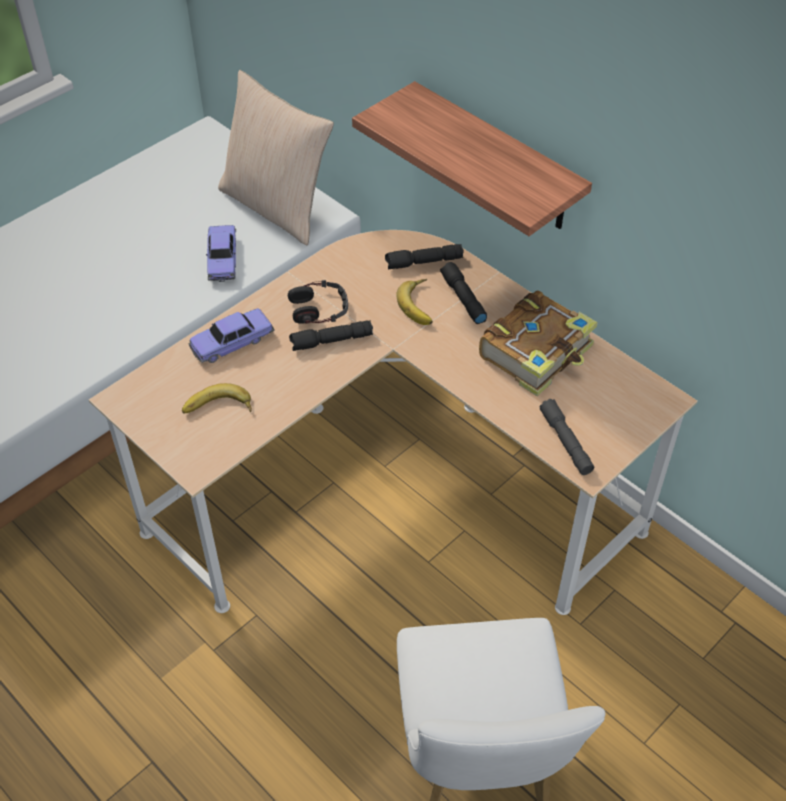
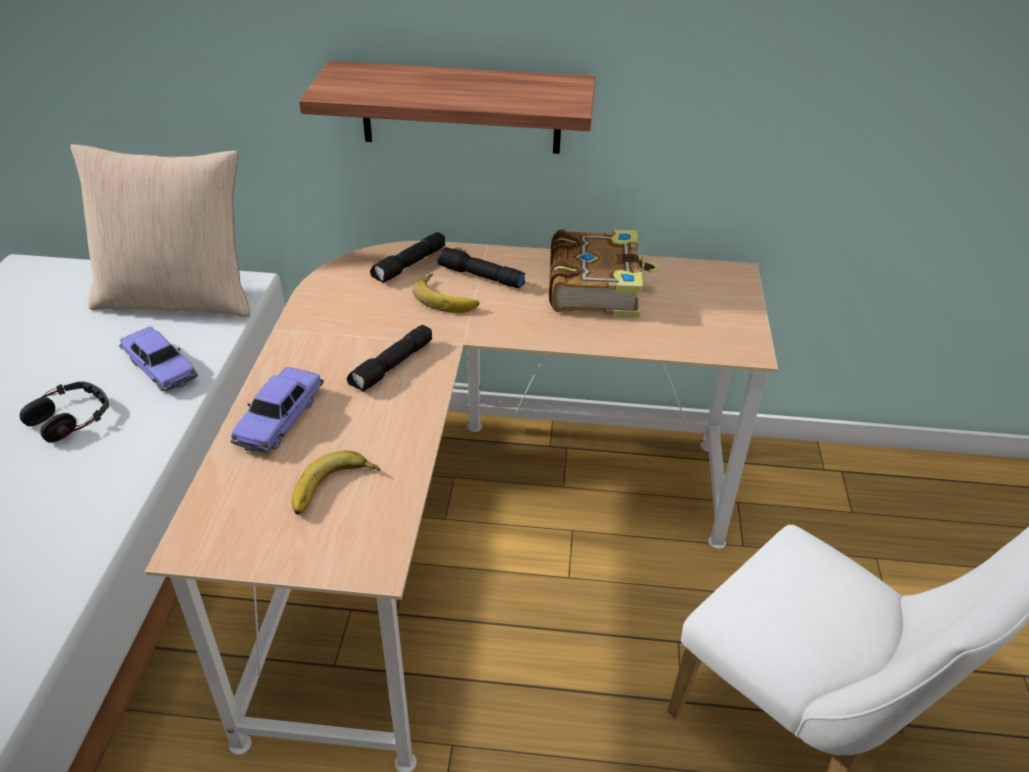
camera: 40 degrees left, 10 degrees down
(319, 308) = (346, 345): headphones -> headphones (70, 418)
(565, 442) = (704, 340): grey flashlight -> none

